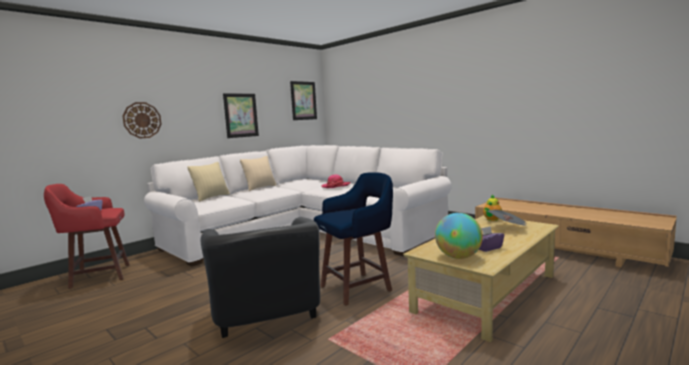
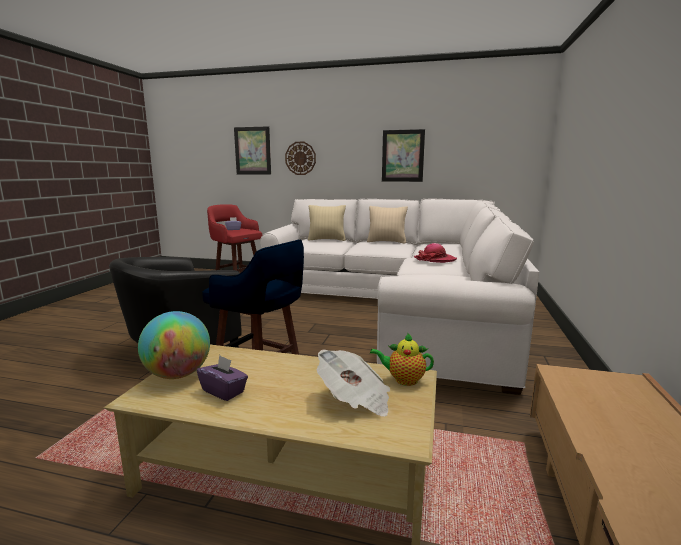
camera: 60 degrees right, 5 degrees up
(303, 100) = (507, 136): picture -> picture (252, 151)

